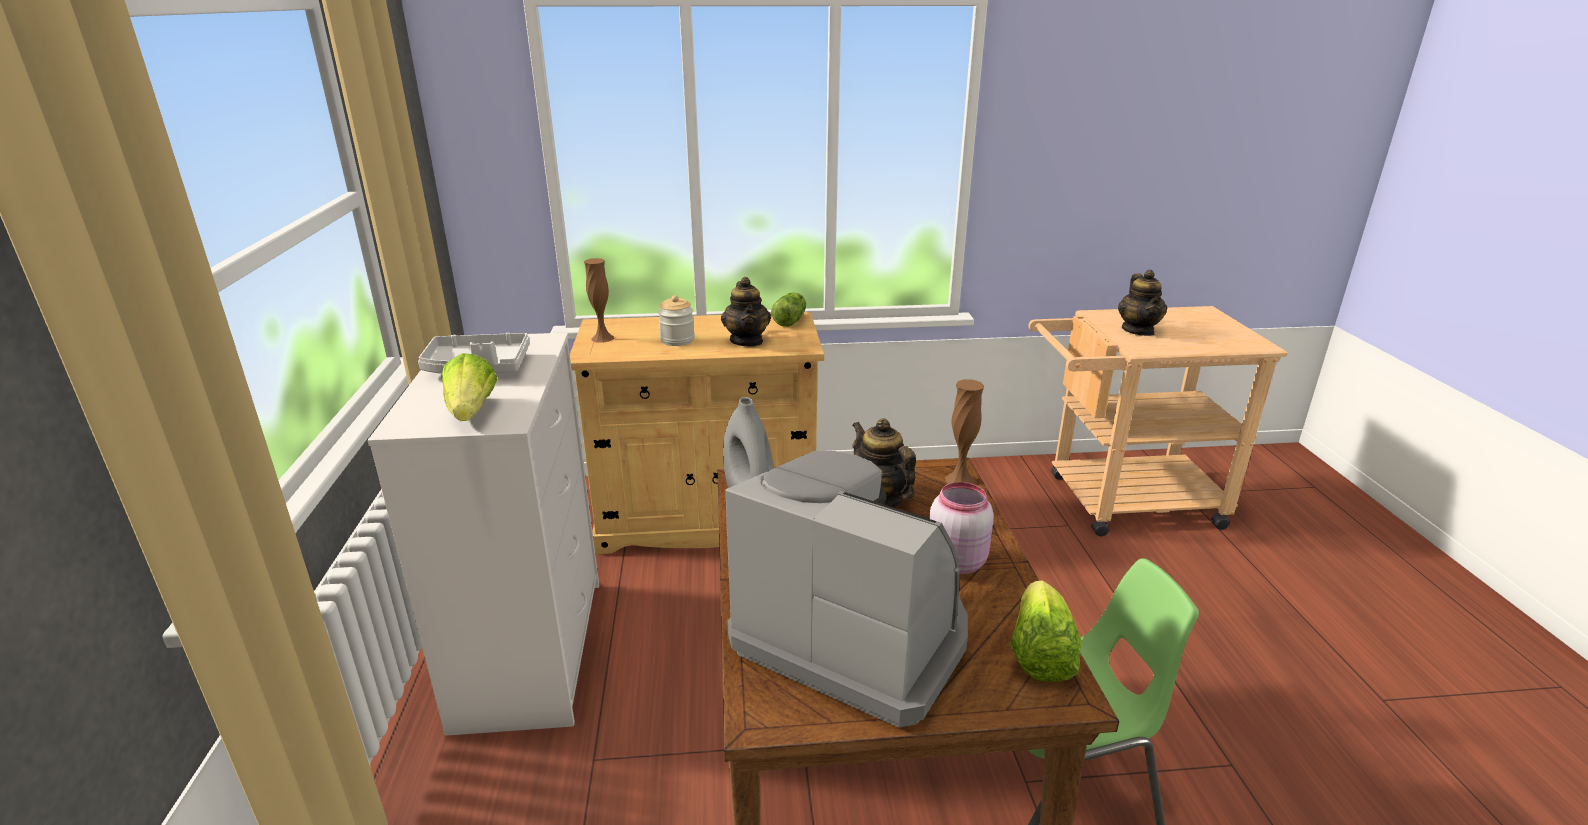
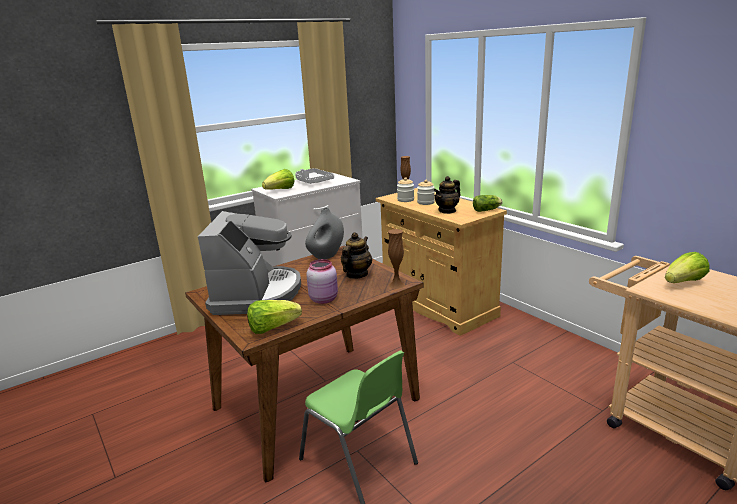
camera: 60 degrees right, 5 degrees down
(632, 347) = (405, 200): none -> jar
(1138, 330) = (683, 282): teapot -> lettuce

